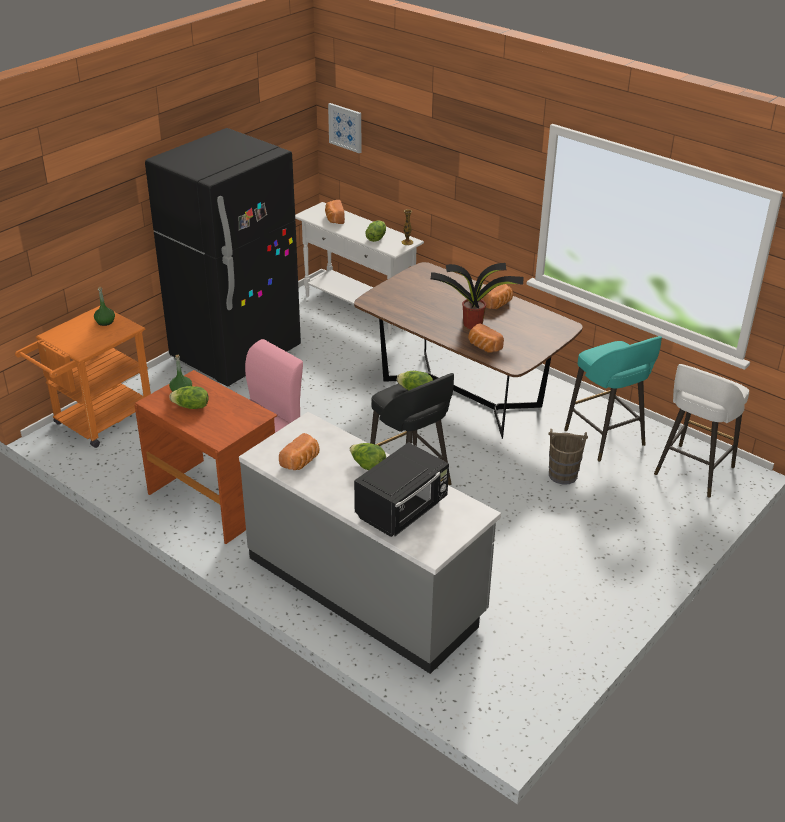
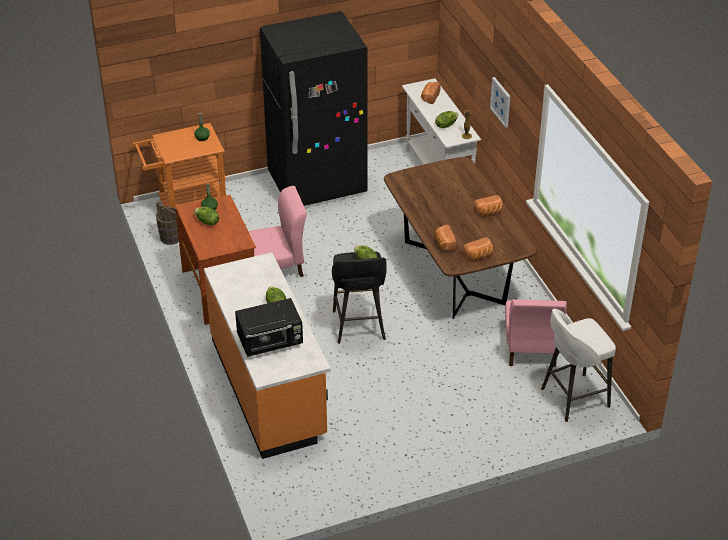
camera: 30 degrees right, 5 degrees up
(301, 462) = (237, 286): bread -> bread (478, 256)
(345, 127) = (451, 27): picture -> picture (501, 102)
(366, 586) = (269, 388): grey counter -> orange counter
(474, 324) = (455, 223): potted plant -> none
(563, 475) = (472, 363): brown bucket -> brown bucket (171, 238)
(606, 439) = (531, 348): turquoise stool -> pink chair

